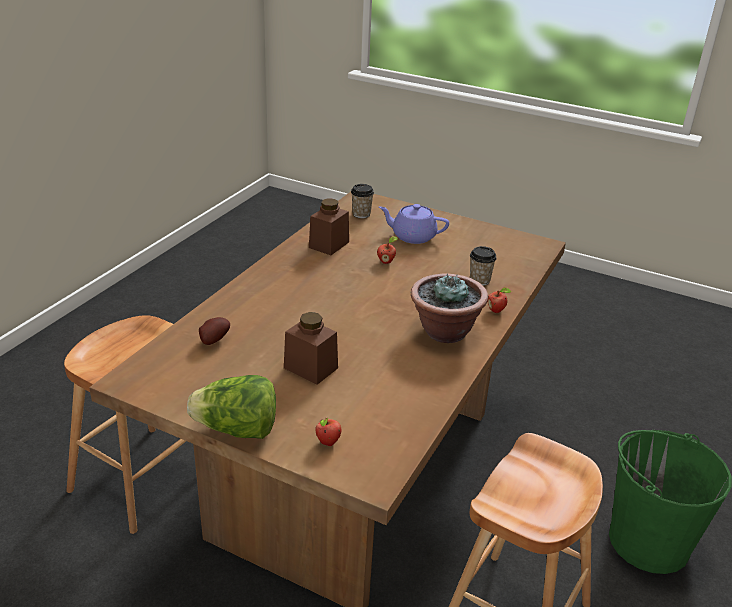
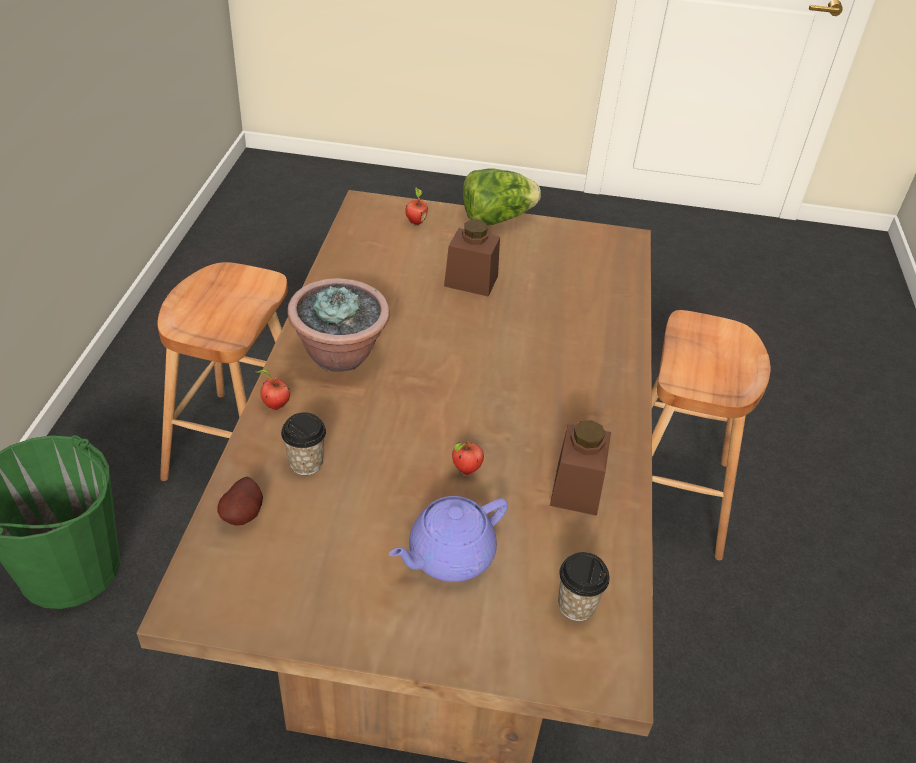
camera: 160 degrees right, 10 degrees up
(213, 340) = (591, 291): potato -> potato (245, 515)
(412, 236) = (449, 556): purple teapot -> purple teapot turned 150 degrees clockwise

